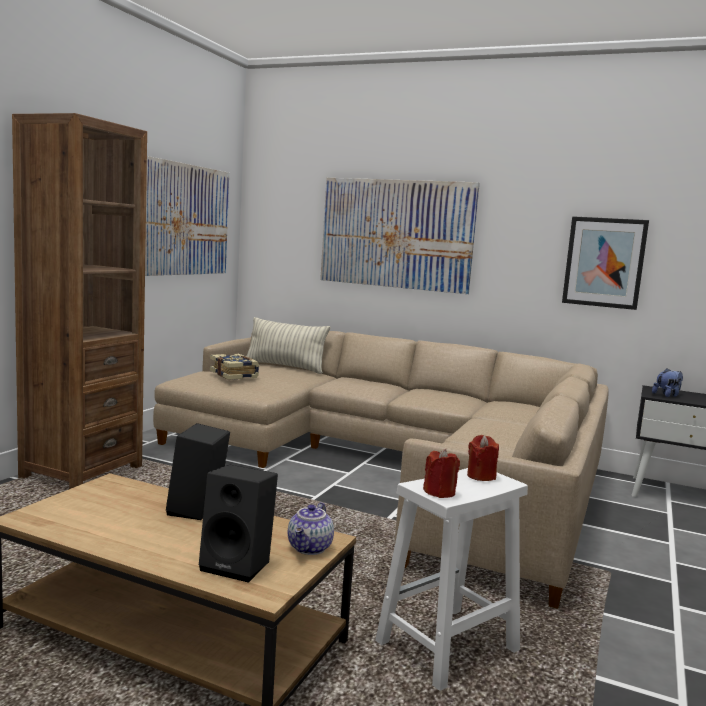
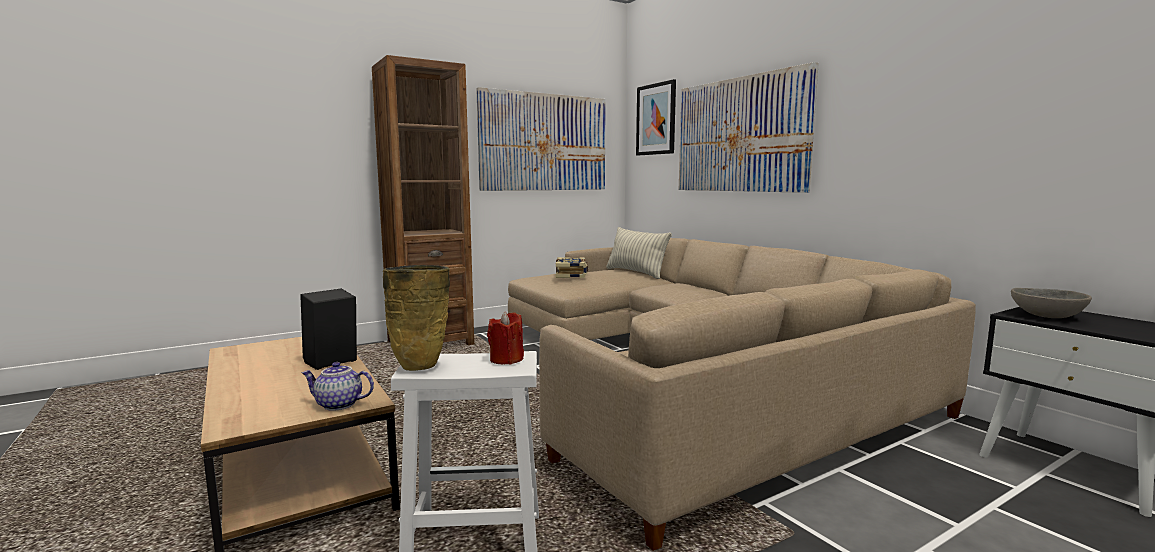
camera: 35 degrees right, 0 degrees up
(239, 565) = (264, 404): black speaker -> none
(310, 548) = (338, 405): teapot -> teapot turned 45 degrees clockwise
(439, 492) = (421, 365): red candle -> beige vase
(604, 262) = (972, 135): picture -> picture (656, 119)
(667, 395) = (1046, 316): plush toy -> grey bowl

